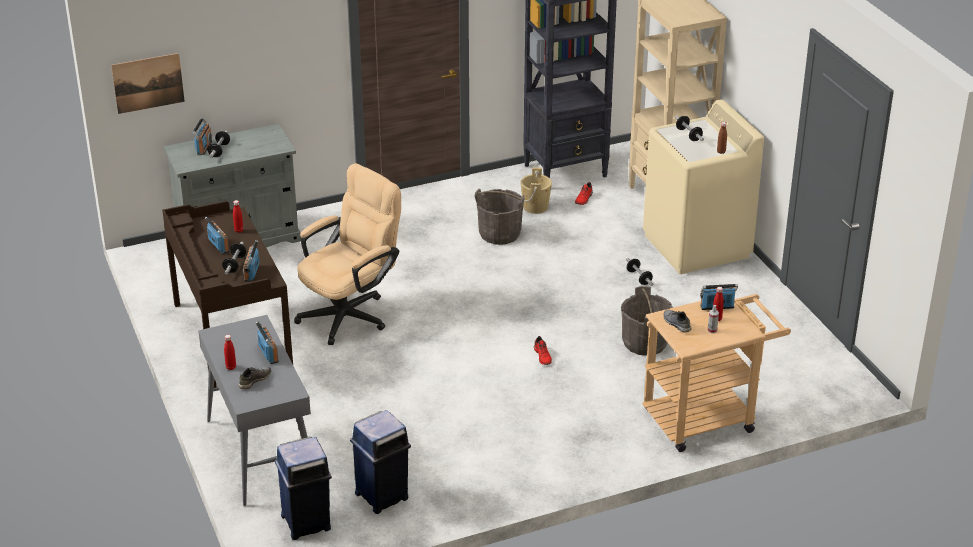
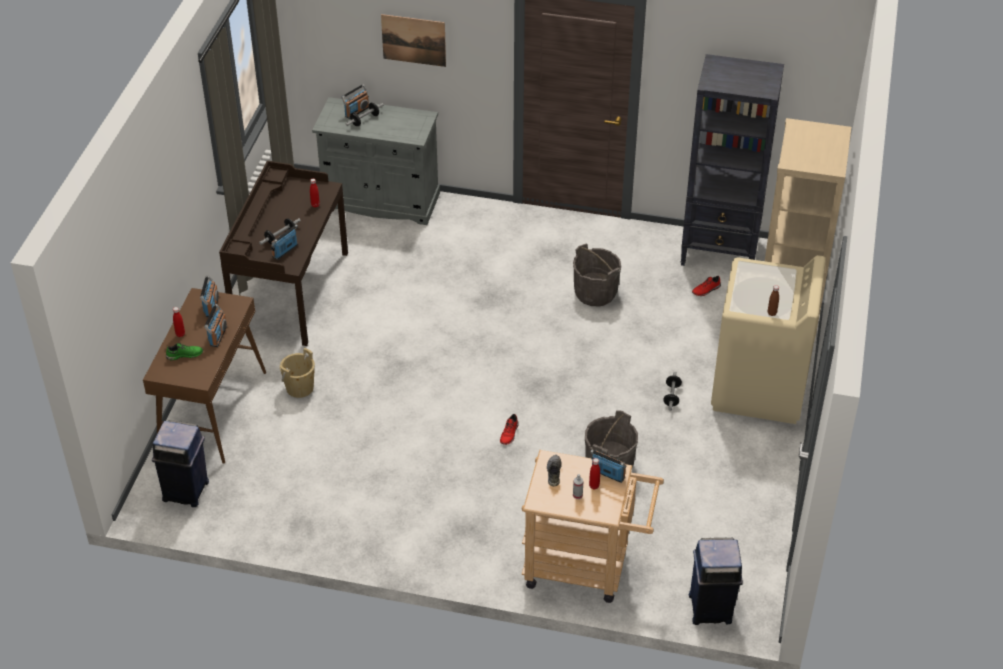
camera: 35 degrees right, 10 degrees up
(148, 83) = (317, 38): picture -> picture (413, 40)
(218, 246) = (286, 213): radio -> radio (211, 306)
(254, 380) = (184, 355): grey shoe -> green shoe
(261, 452) = (213, 411): grey console table -> brown console table
(351, 313) = (398, 315): beige office chair -> none
(382, 495) = (261, 498): blue trash can -> blue trash can (711, 608)
(535, 207) = (654, 279): beige bucket -> beige bucket (300, 388)
(688, 135) = (762, 280): dumbbell -> none

